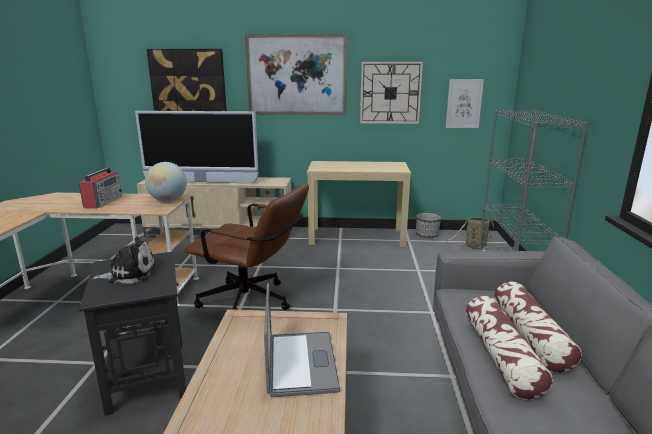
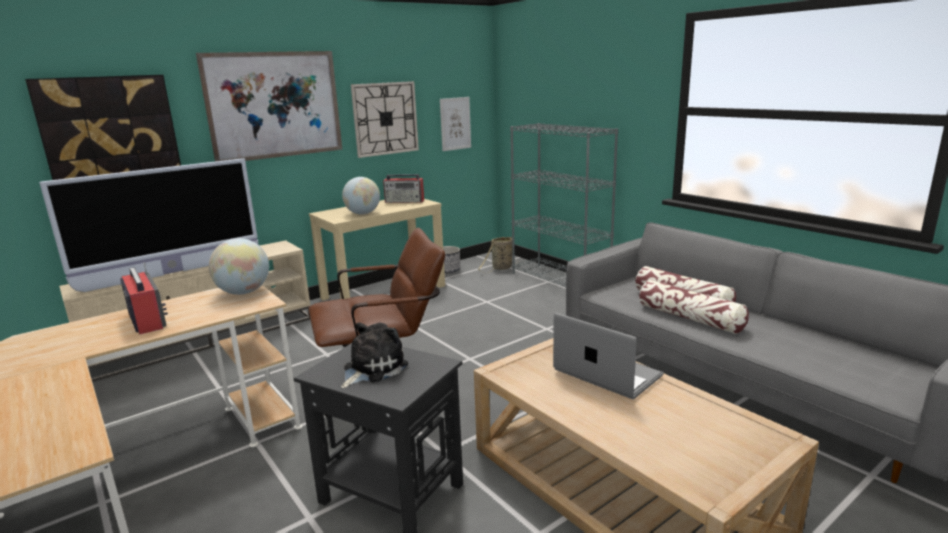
camera: 40 degrees left, 0 degrees up
(340, 168) = (363, 213): none -> globe
(388, 165) = (405, 201): none -> radio

